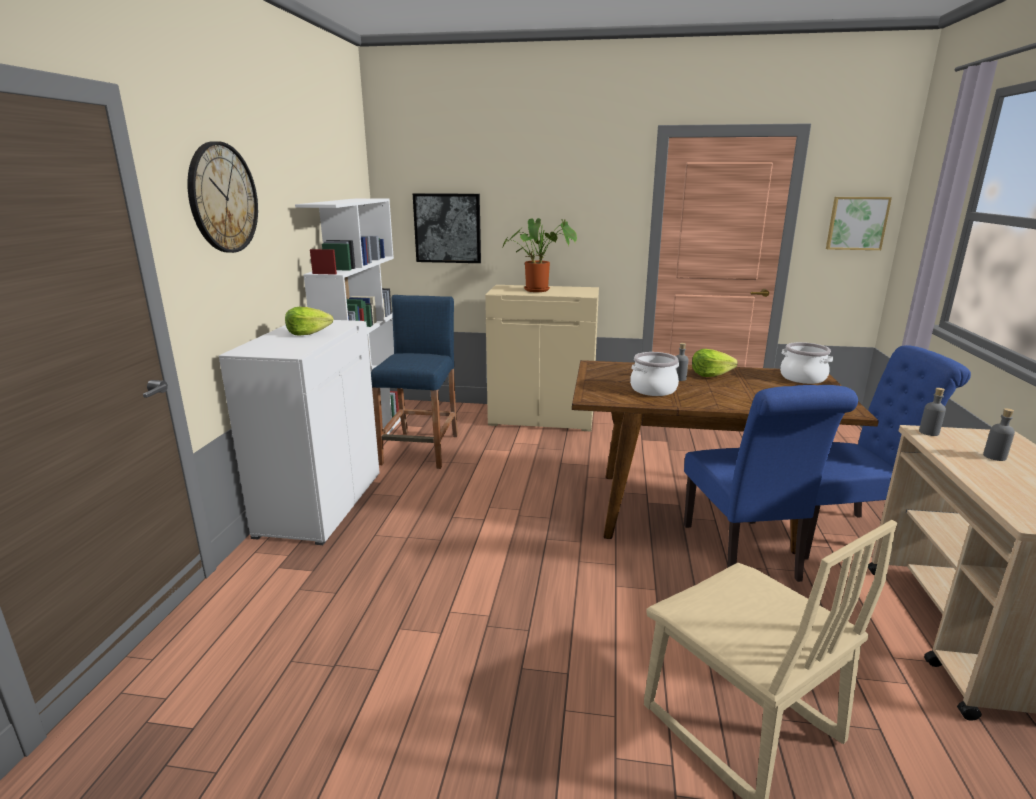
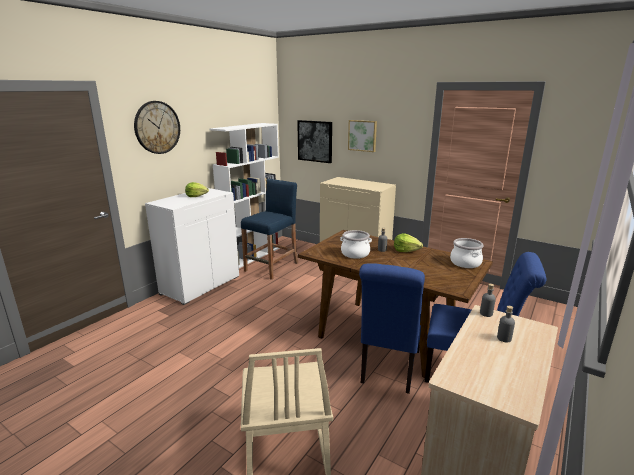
camera: 25 degrees right, 0 degrees up
(540, 290) = (355, 183): potted plant -> none
(856, 223) = (581, 155): picture -> picture (362, 135)

